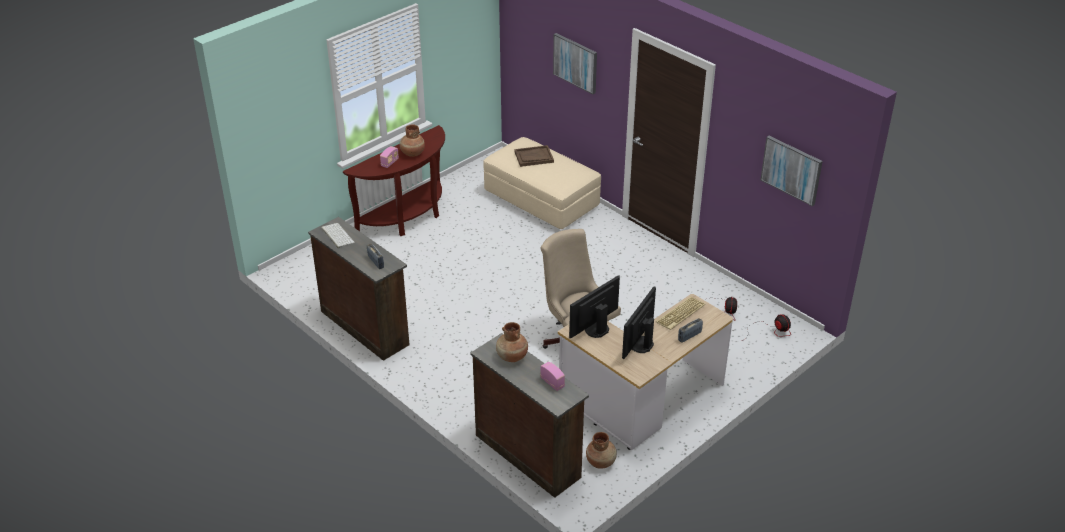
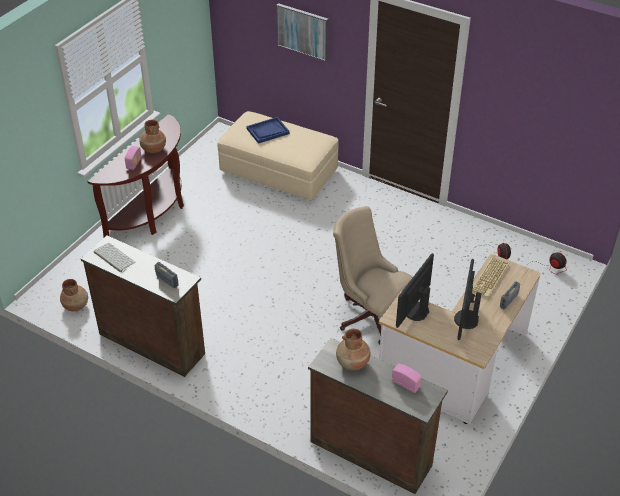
camera: 15 degrees left, 5 degrees up
(533, 157) = (267, 131): brown tray -> blue tray
(601, 461) = (444, 443): brown vase -> brown vase (76, 305)
(791, 170) = (560, 113): picture -> none

